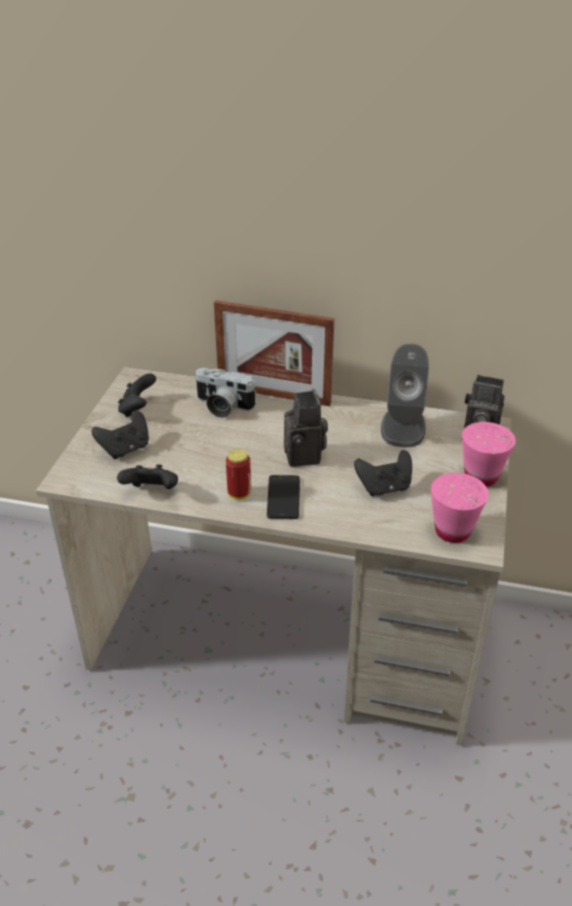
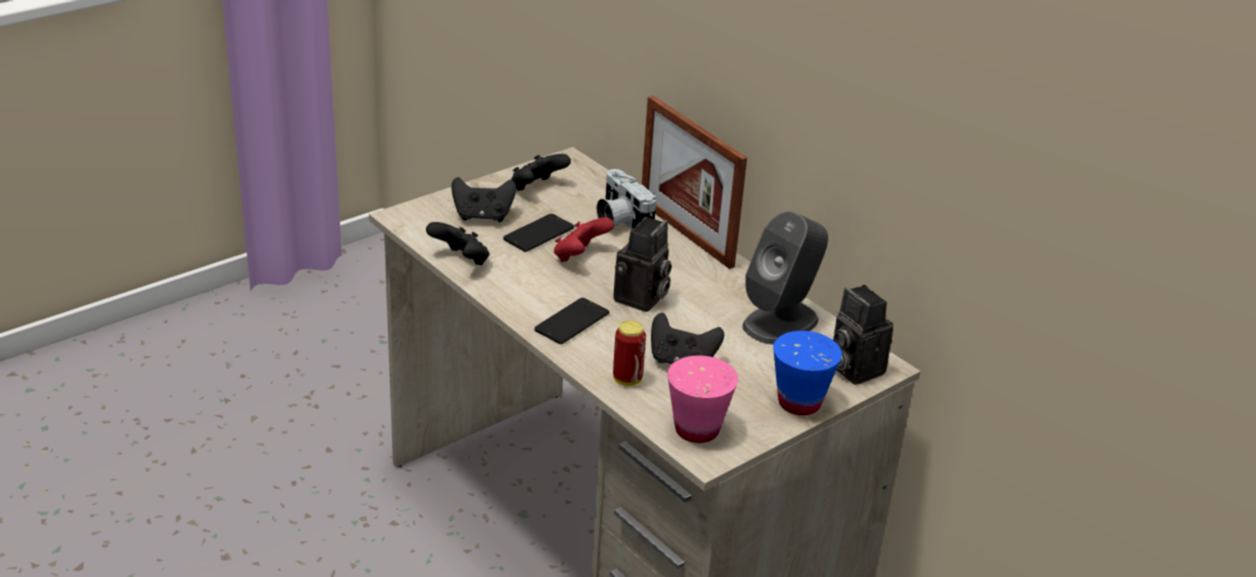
camera: 35 degrees right, 5 degrees down
(181, 443) = (539, 234): none -> phone
(229, 446) = (580, 257): none -> red game controller
(239, 494) = (535, 299): can -> can (627, 379)
(481, 476) = (799, 403): pink cup -> blue cup

